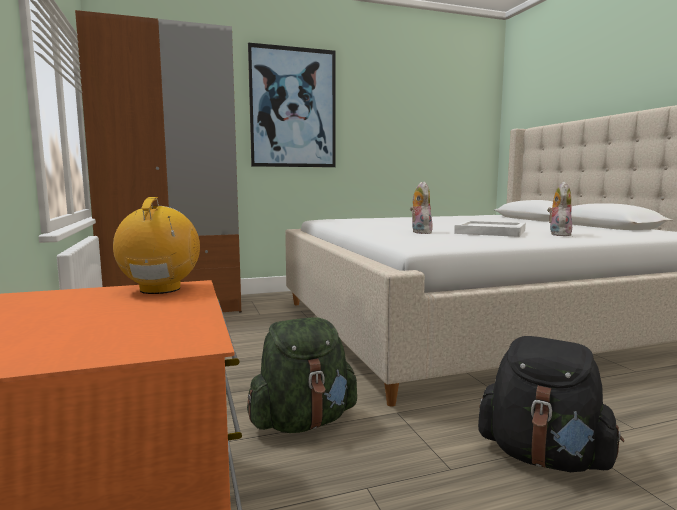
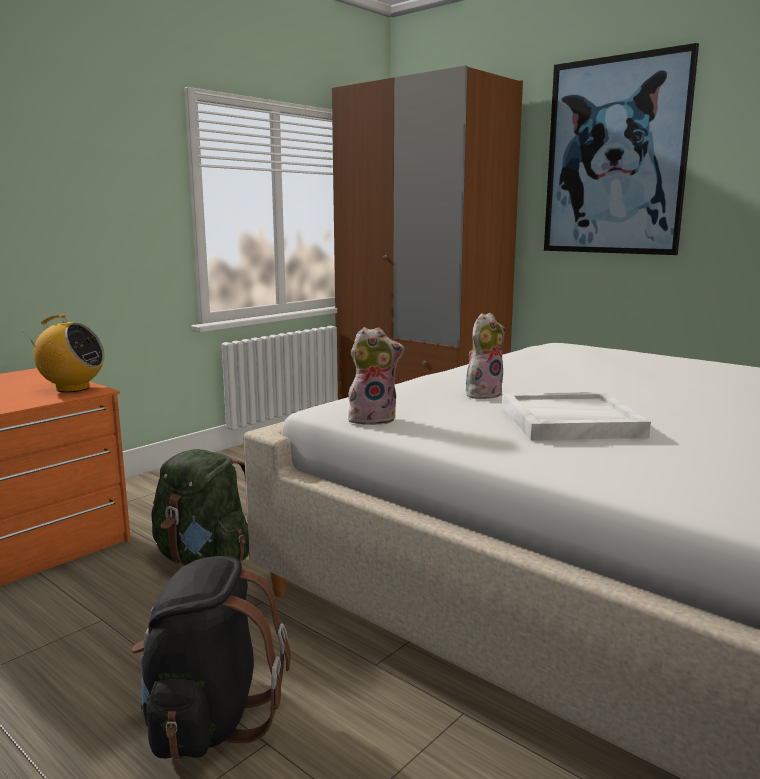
camera: 60 degrees right, 5 degrees up
(160, 289) = (72, 388): radio -> radio turned 45 degrees clockwise
(558, 234) = (632, 461): plush toy -> plush toy (373, 419)

